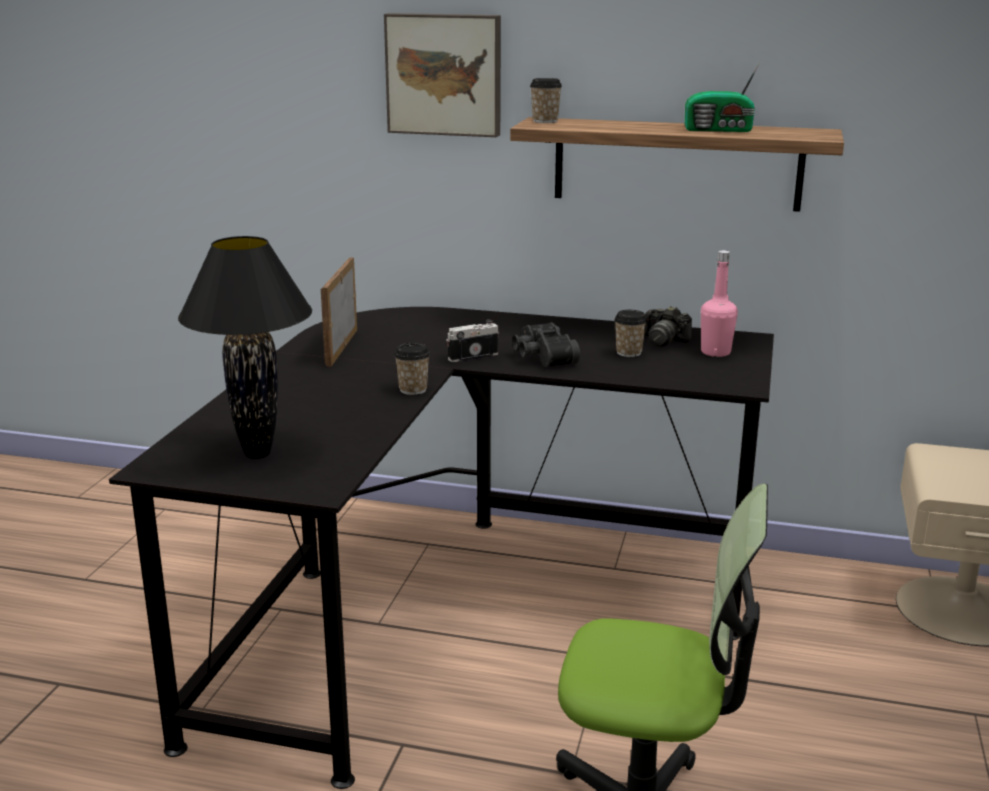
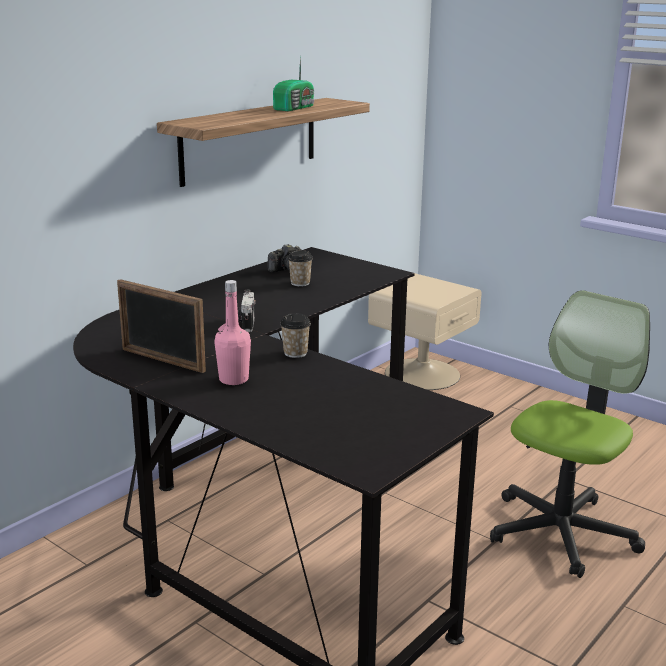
camera: 65 degrees left, 0 degrees up
(259, 454) = (374, 425): black table lamp -> none
(444, 74) = (90, 94): picture -> none
(541, 356) = (276, 305): black binoculars -> none
(545, 121) = (190, 122): cup -> none
(715, 352) = (327, 265): pink bottle -> pink bottle (233, 379)

